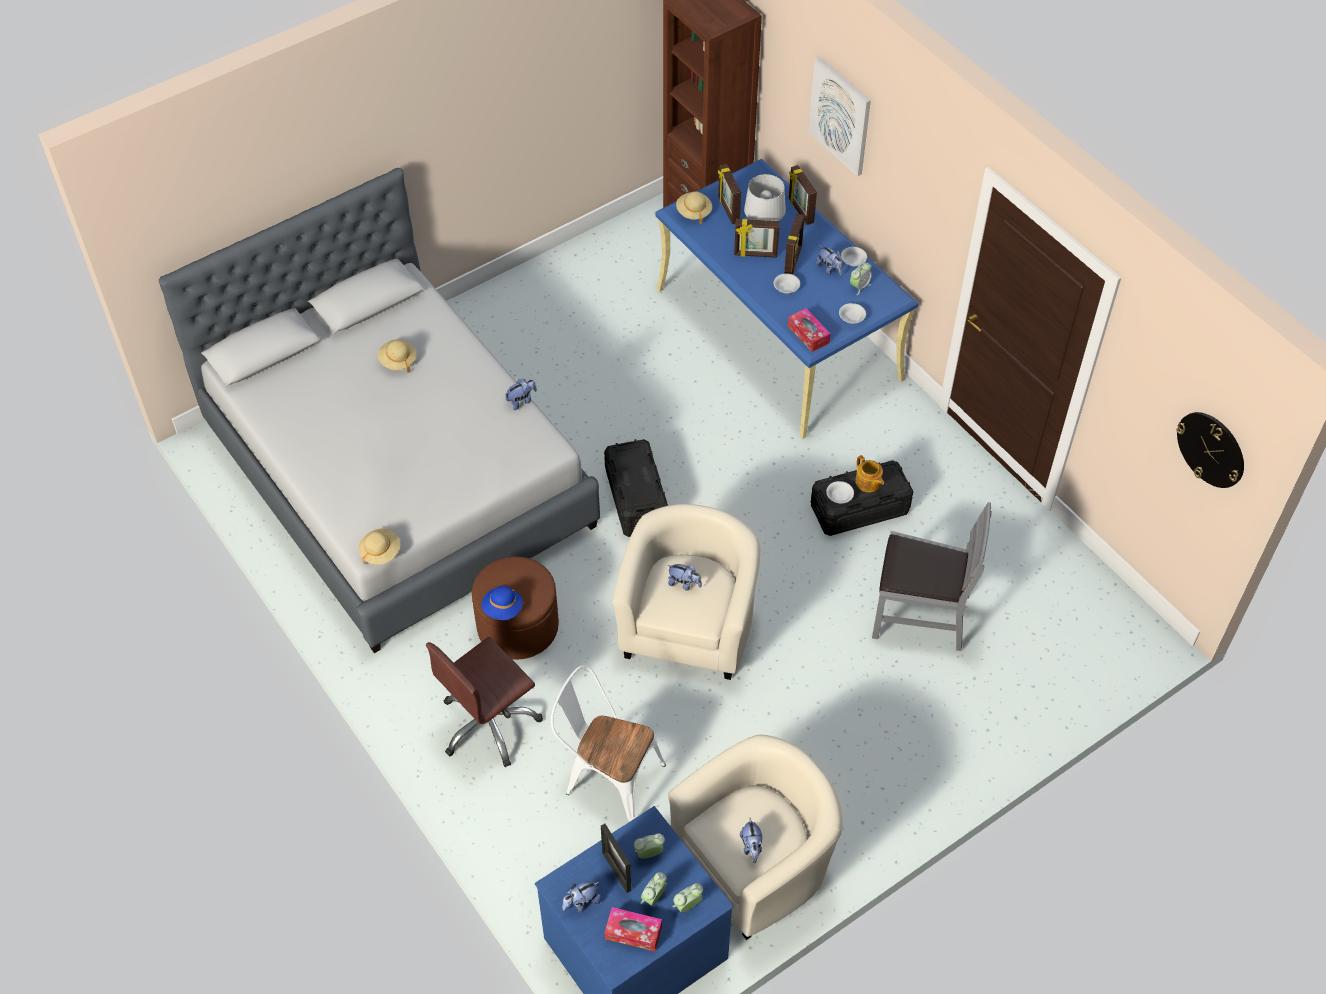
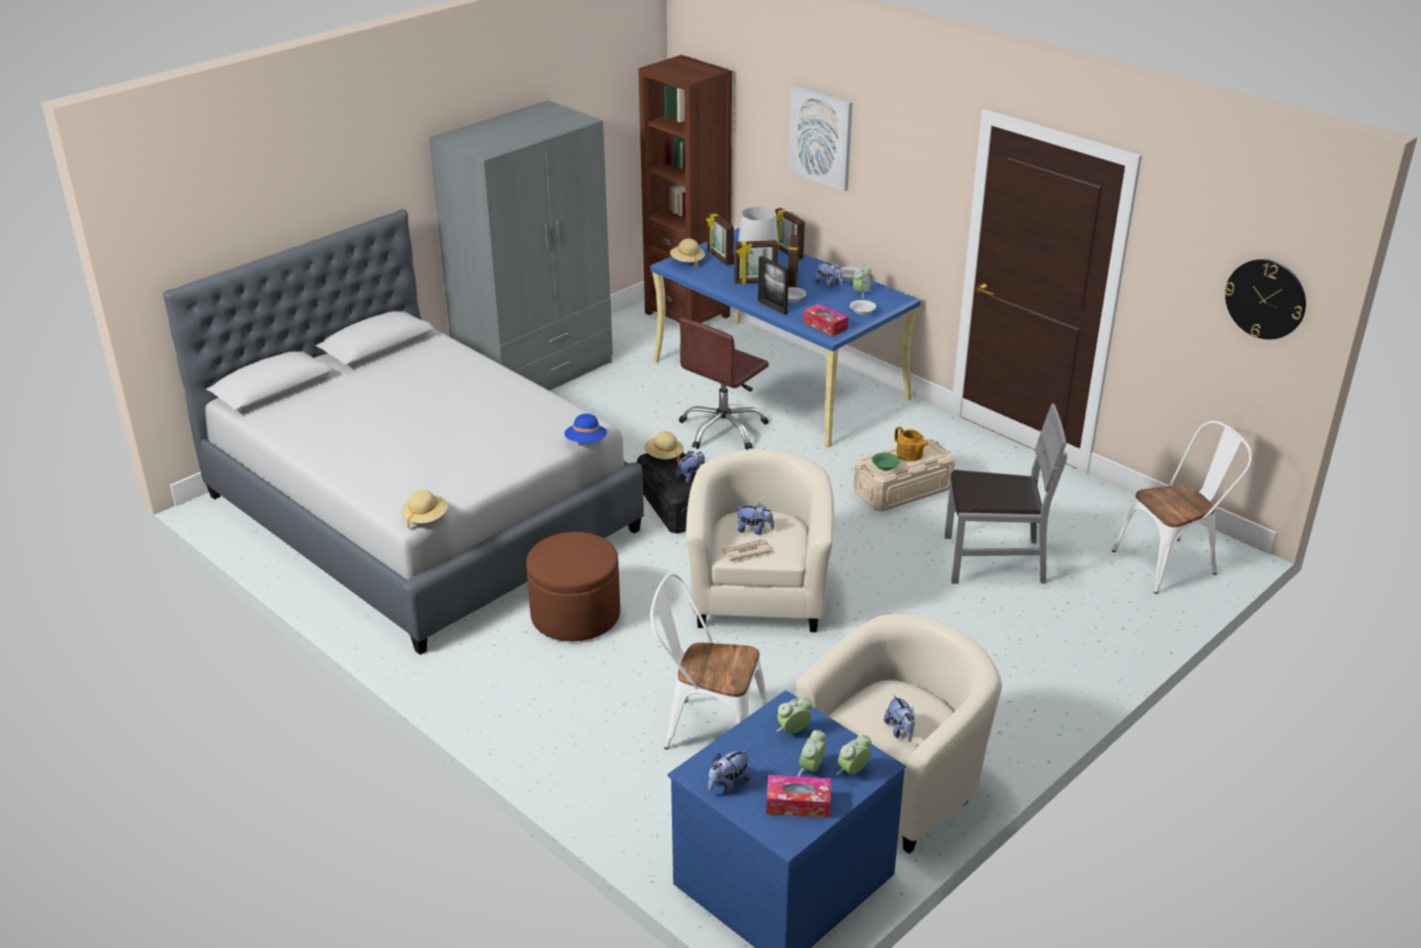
camera: 10 degrees left, 20 degrees down
(398, 361) = (416, 382): beige hat -> beige hat (664, 456)
(489, 724) = (563, 699): brown office chair -> brown office chair (723, 429)
(503, 609) = (564, 572): blue hat -> blue hat (586, 442)
(521, 401) = (551, 397): plush toy -> plush toy (691, 476)
(536, 293) = (536, 374): none -> grey wardrobe
(616, 871) = (761, 751): picture frame -> picture frame (772, 307)
(669, 611) = (745, 552): none -> newspaper
(839, 496) = (885, 466): white bowl -> green bowl
(859, 509) = (902, 490): black storage box -> beige storage box
(1092, 641) = (1172, 562): none -> white chair

